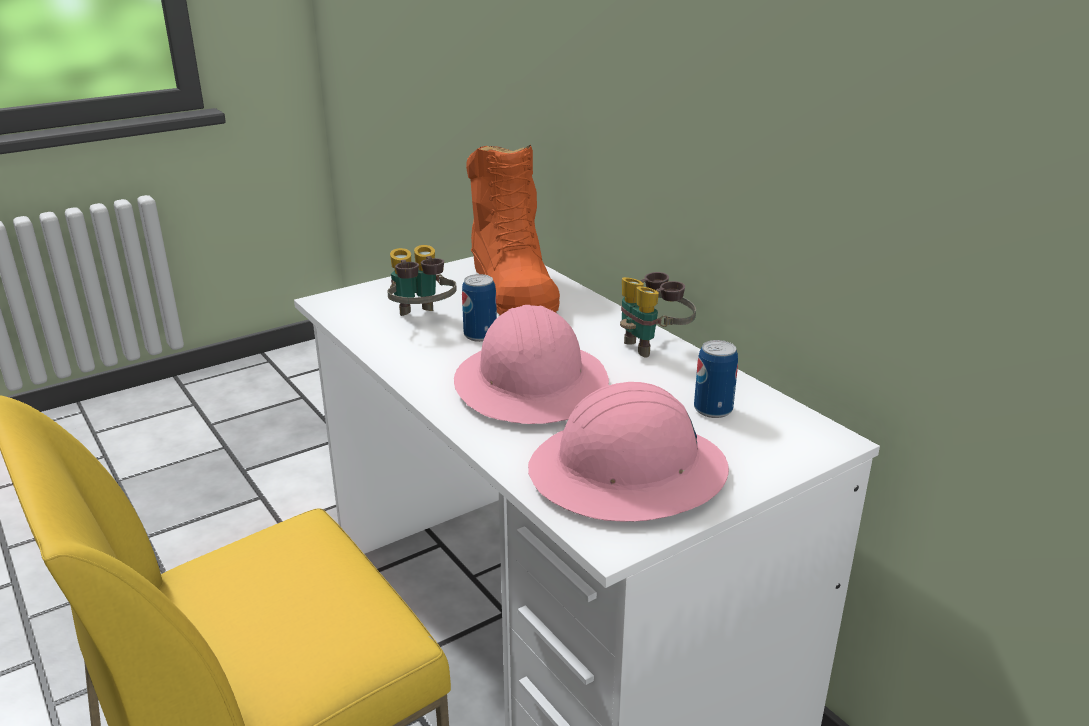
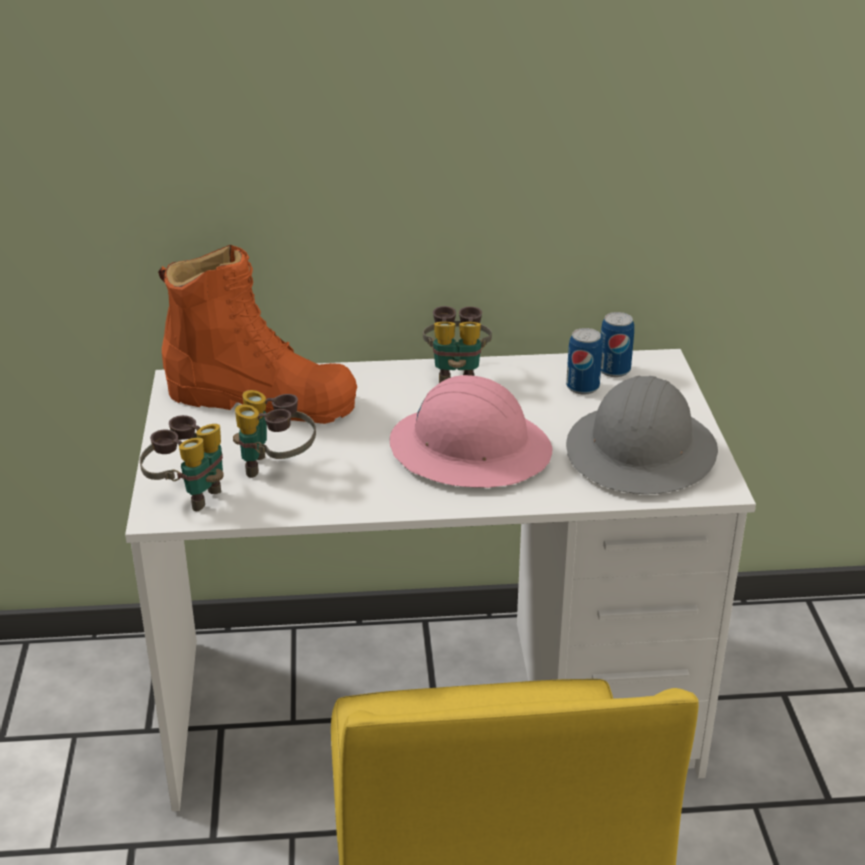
camera: 60 degrees left, 5 degrees up
(358, 303) = (189, 494): none -> binoculars
(480, 335) = (347, 446): can -> can (614, 370)
(628, 474) = (641, 452): pink hard hat -> grey hard hat

